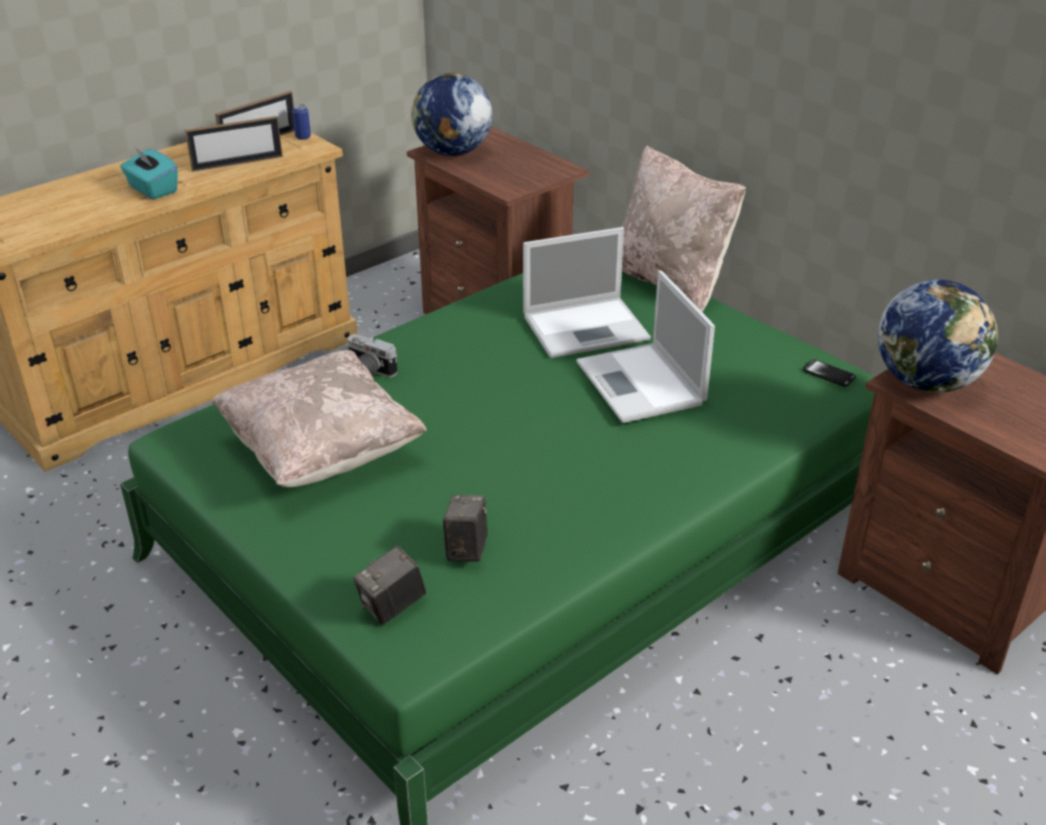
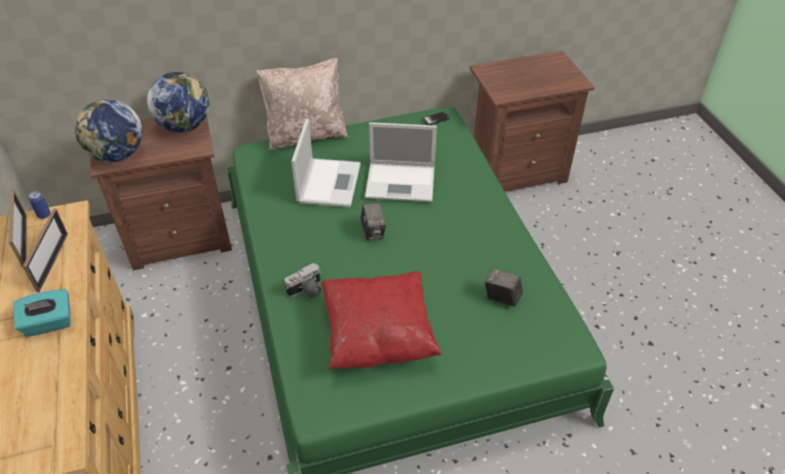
camera: 65 degrees left, 10 degrees up
(322, 452) = (378, 336): beige pillow -> red pillow
(392, 607) = (535, 342): camera -> camera (373, 232)
(926, 382) = (506, 88): globe -> globe (185, 126)

